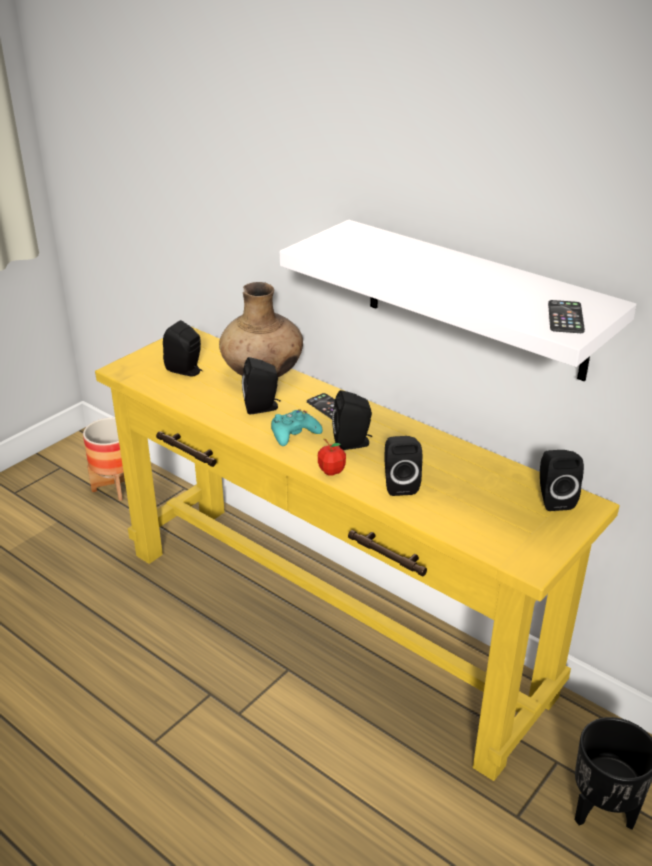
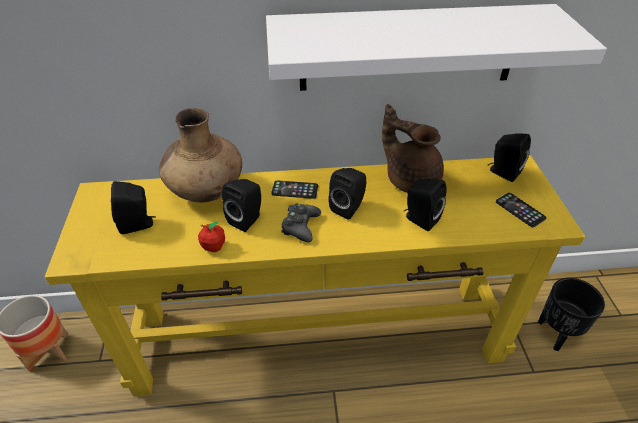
camera: 45 degrees left, 10 degrees up
(294, 434) = (300, 226): turquoise game controller -> black game controller
(331, 471) = (368, 239): apple -> apple (213, 247)
(446, 454) = (410, 179): none -> brown teapot
(565, 317) = (552, 29): phone -> phone (520, 210)

